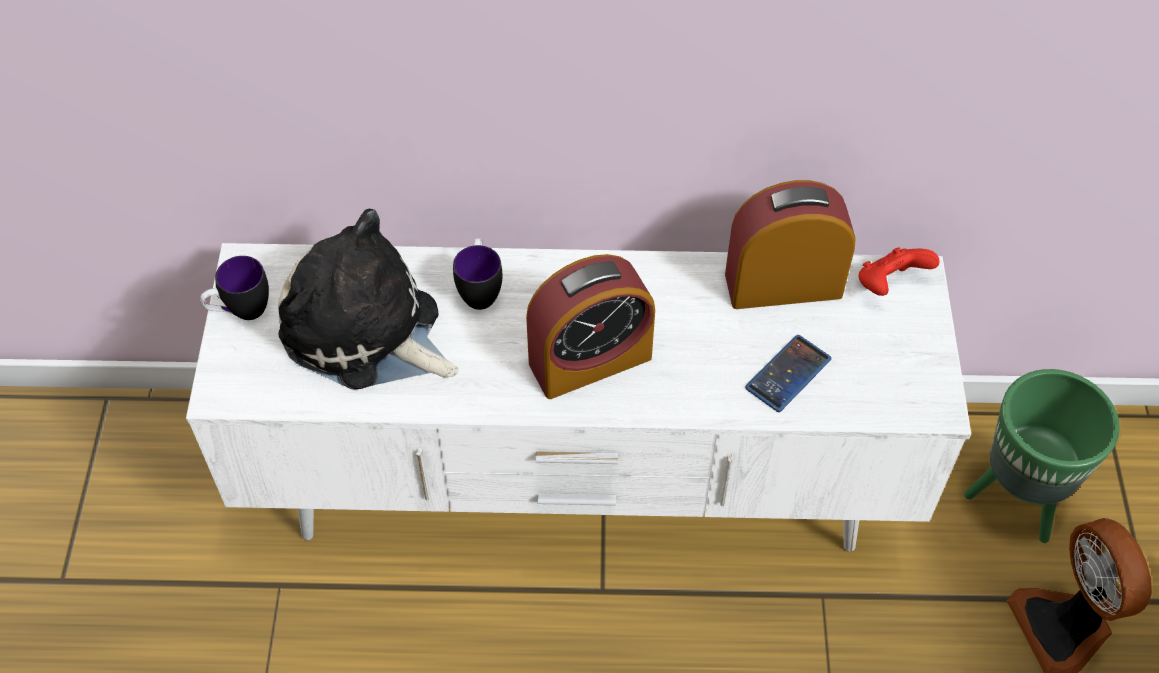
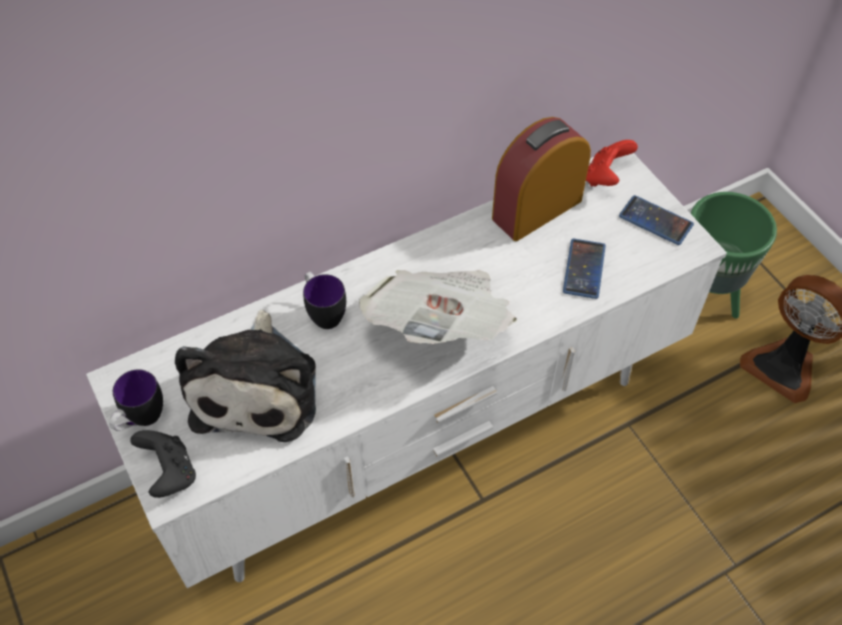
camera: 30 degrees left, 0 degrees up
(234, 374) = (170, 473): none -> black game controller
(367, 332) = (257, 387): plush toy -> plush toy turned 90 degrees counterclockwise
(590, 360) = (441, 326): alarm clock -> newspaper
(912, 359) = (655, 221): none -> phone

